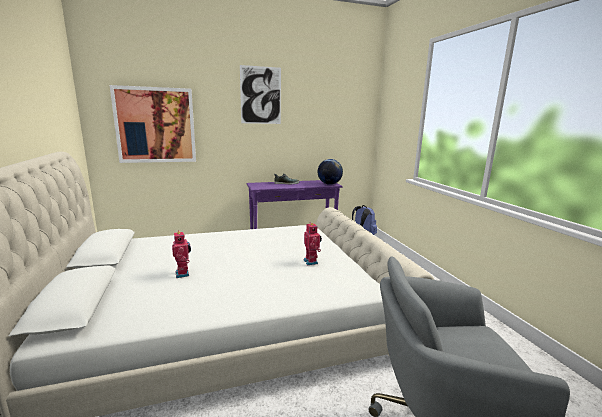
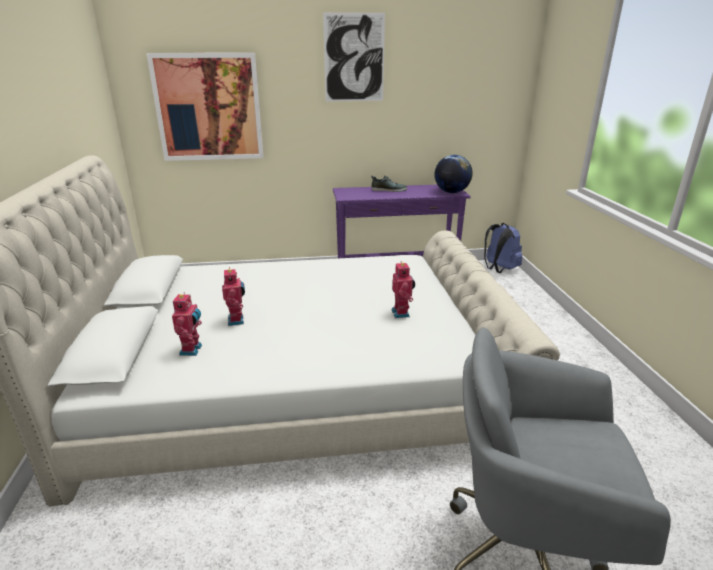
camera: 10 degrees right, 10 degrees up
(147, 298) = (192, 350): none -> toy robot

